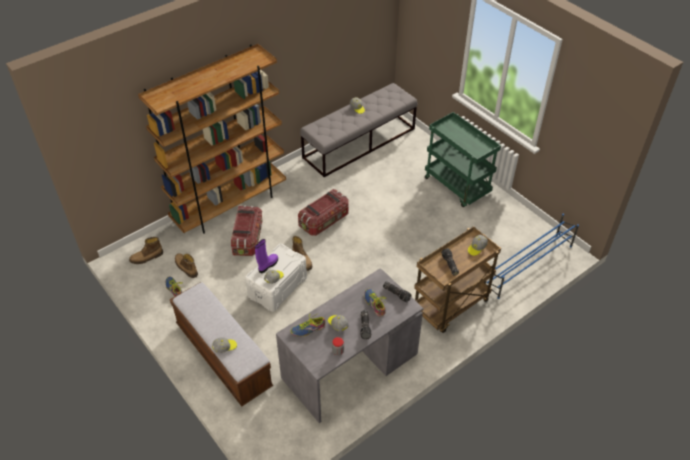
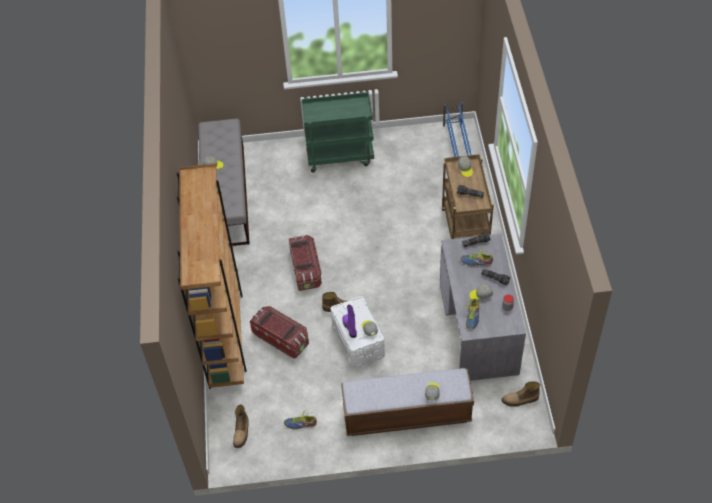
camera: 55 degrees left, 5 degrees up
(186, 267) = (280, 404): boot -> boot (520, 400)

